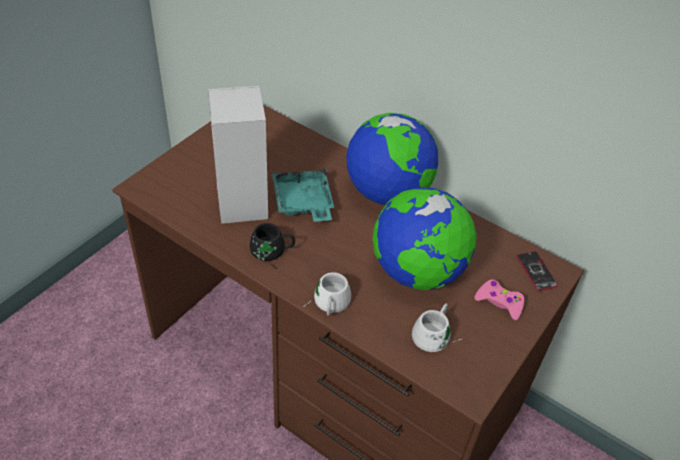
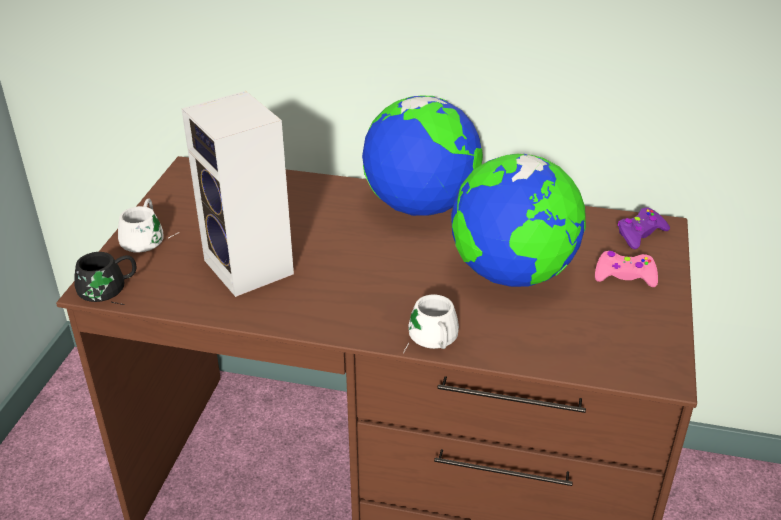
camera: 20 degrees left, 10 degrees down
(271, 252) = (323, 308): black mug -> black mug (108, 290)
(303, 203) = (326, 245): turquoise tray -> none
(436, 335) = (581, 331): white mug -> white mug (149, 237)
(536, 271) = (640, 234): phone -> purple game controller

